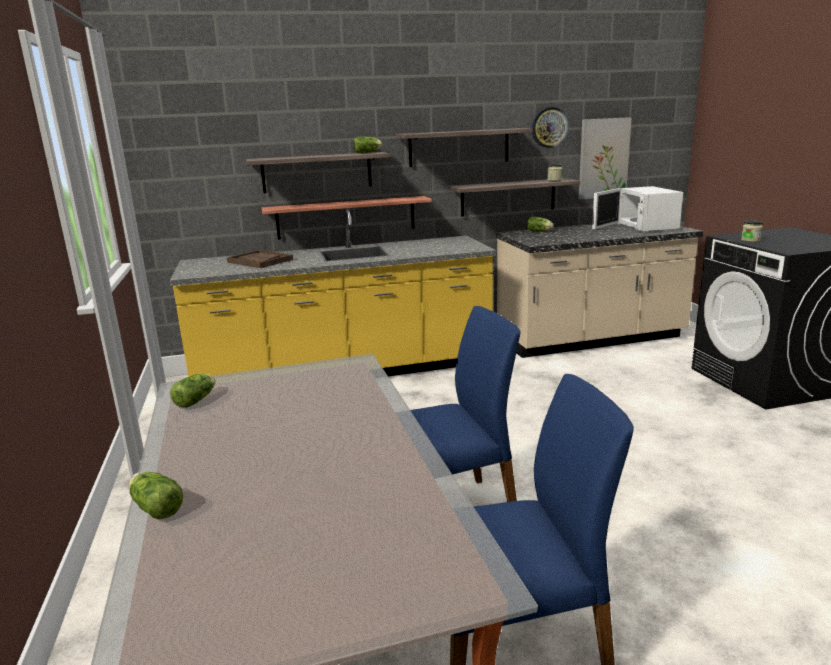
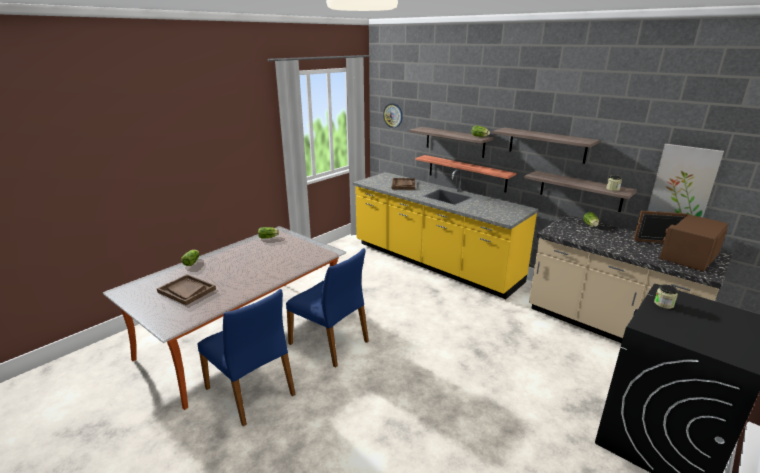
camera: 55 degrees right, 5 degrees up
(308, 536) = (186, 290): none -> brown tray
(549, 127) = (629, 144): wall clock -> wall clock (393, 115)
(642, 226) = (686, 255): white microwave -> brown microwave

